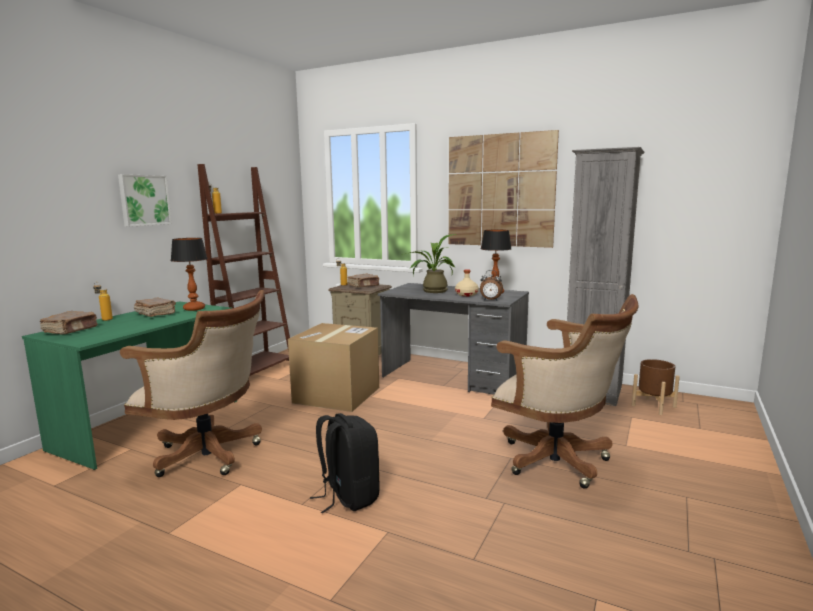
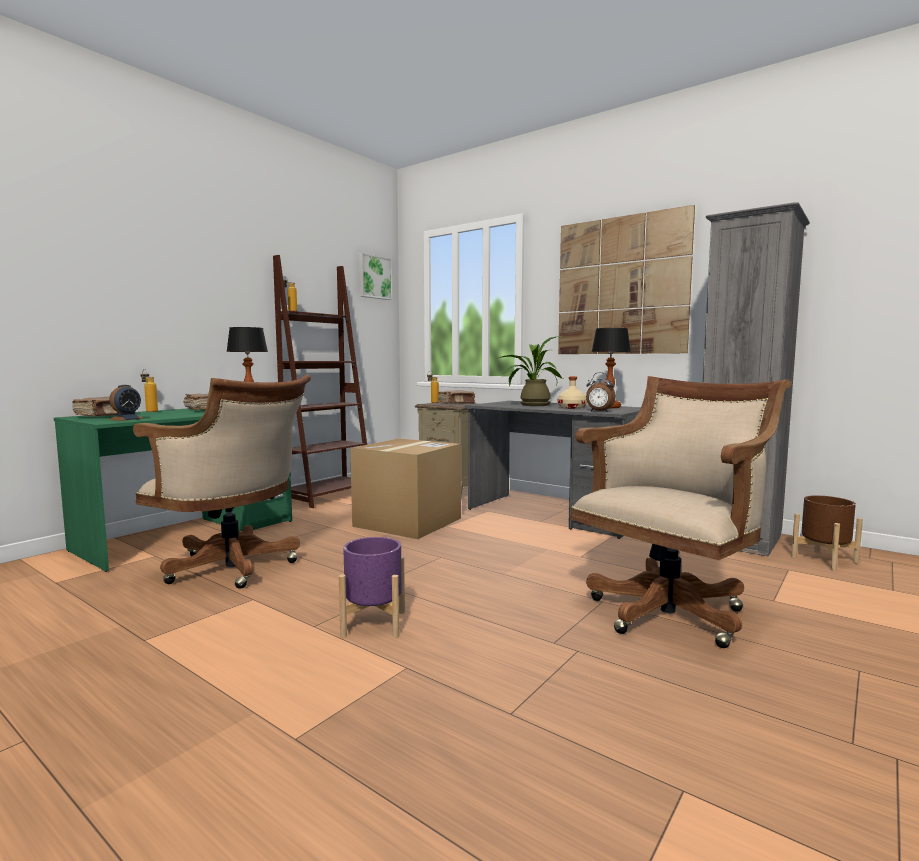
camera: 10 degrees right, 5 degrees down
(98, 335) = (126, 419): none -> alarm clock
(144, 200) = (208, 288): picture -> picture (374, 277)
(348, 496) = (373, 623): black backpack -> purple planter
(559, 462) = (670, 611): office chair -> office chair turned 90 degrees counterclockwise

